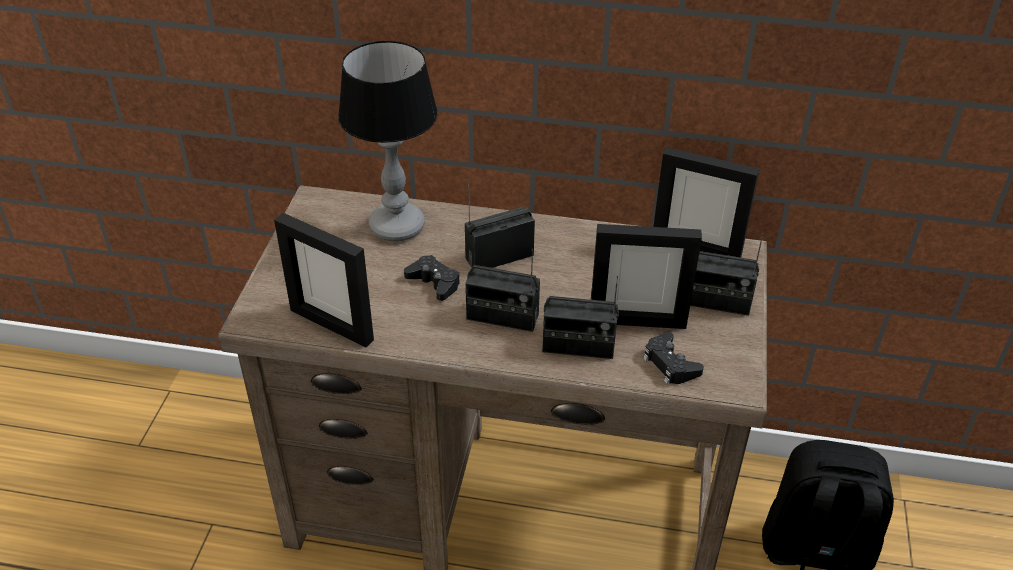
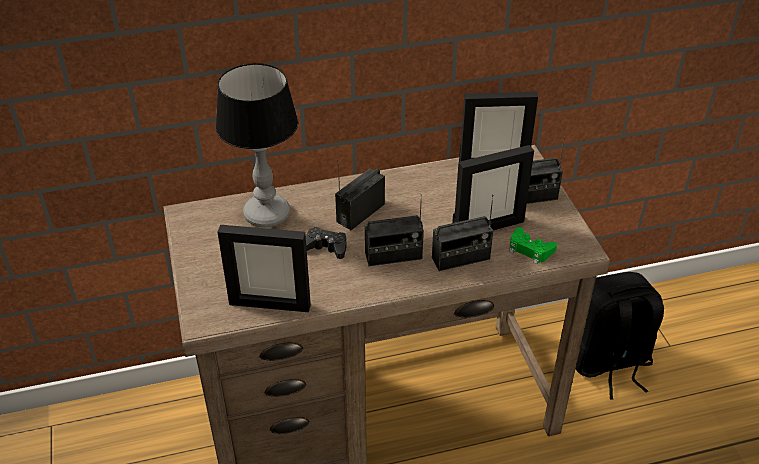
camera: 25 degrees left, 0 degrees up
(670, 364) = (530, 250): black game controller -> green game controller

